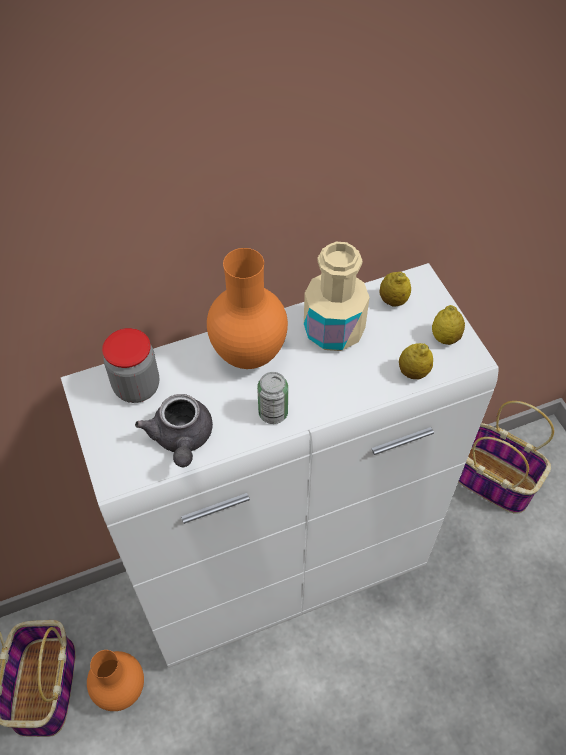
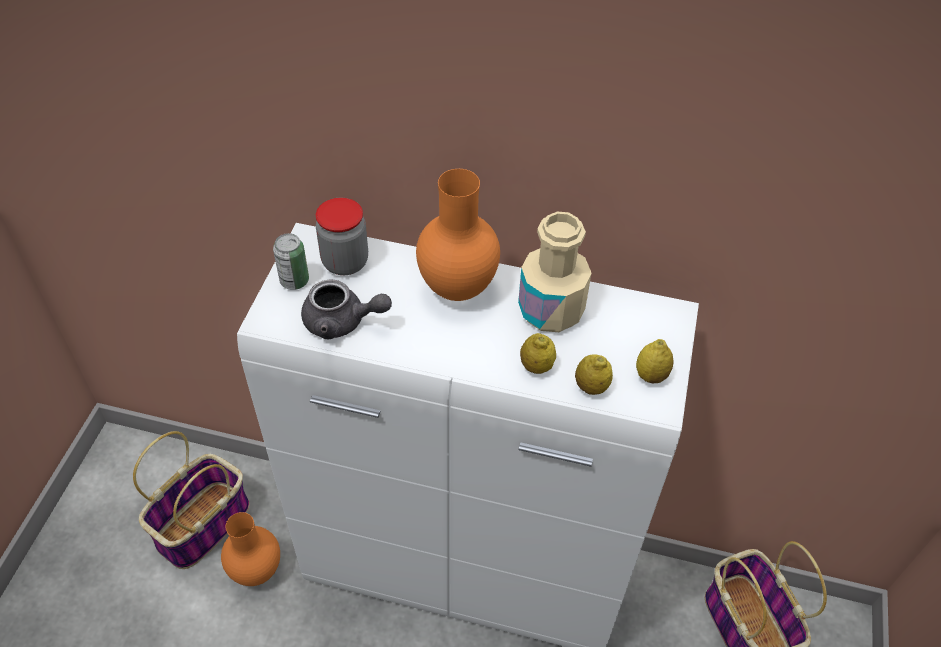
camera: 35 degrees right, 5 degrees down
(181, 439) = (342, 322): grey teapot -> grey teapot turned 105 degrees counterclockwise
(273, 413) = (434, 346): can -> can (294, 281)
(393, 301) = (630, 316): lemon -> lemon (536, 366)

